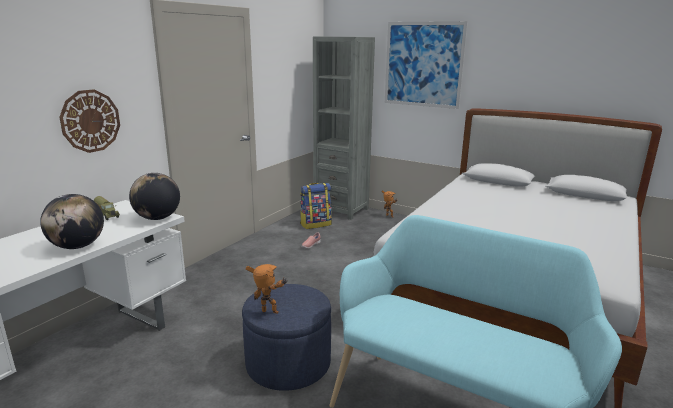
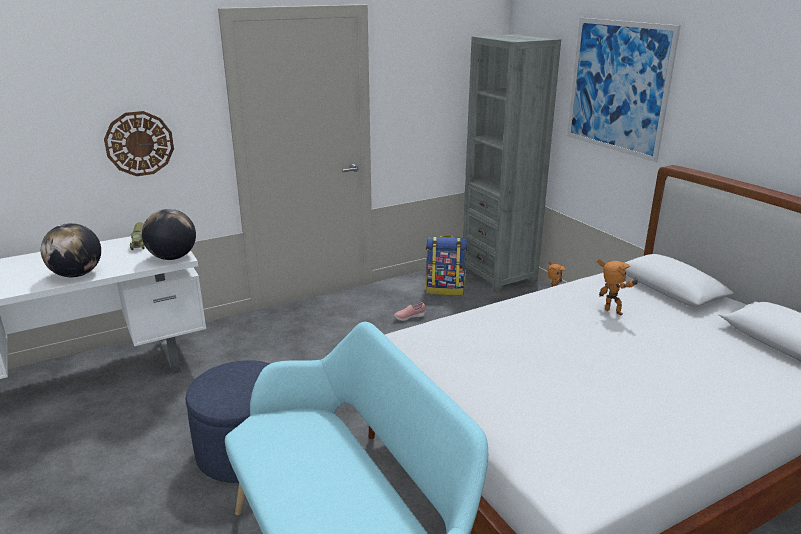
camera: 30 degrees right, 5 degrees up
(269, 313) = (208, 391): toy robot -> toy robot (612, 313)

